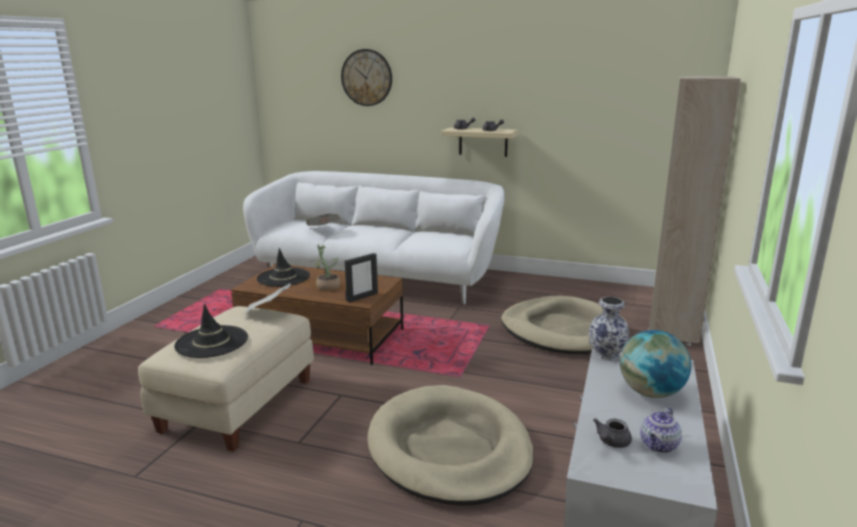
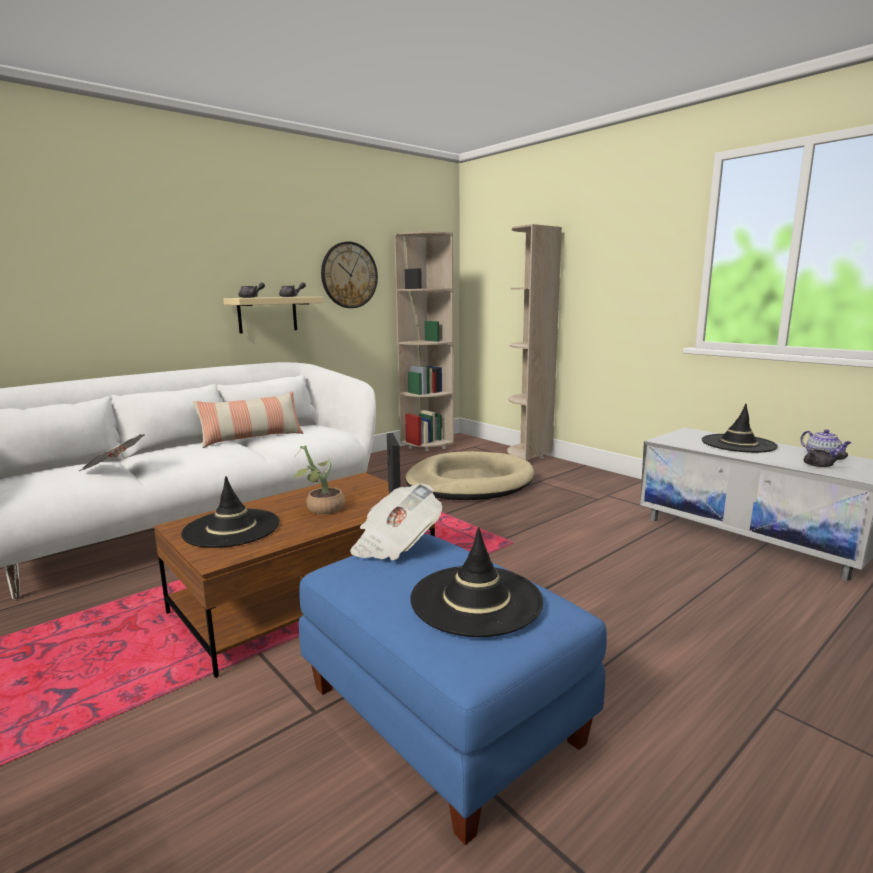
camera: 60 degrees left, 5 degrees down
(238, 405) = (444, 714): beige ottoman -> blue ottoman
(367, 77) = (76, 224): wall clock -> wall clock (349, 275)
(413, 234) = (252, 438): none -> pillow
(449, 449) = (651, 582): beige dog bed -> none
(607, 354) = (664, 440): vase -> none
(622, 291) = (427, 447): none -> beige bookcase
(651, 392) = (738, 444): globe -> black hat

